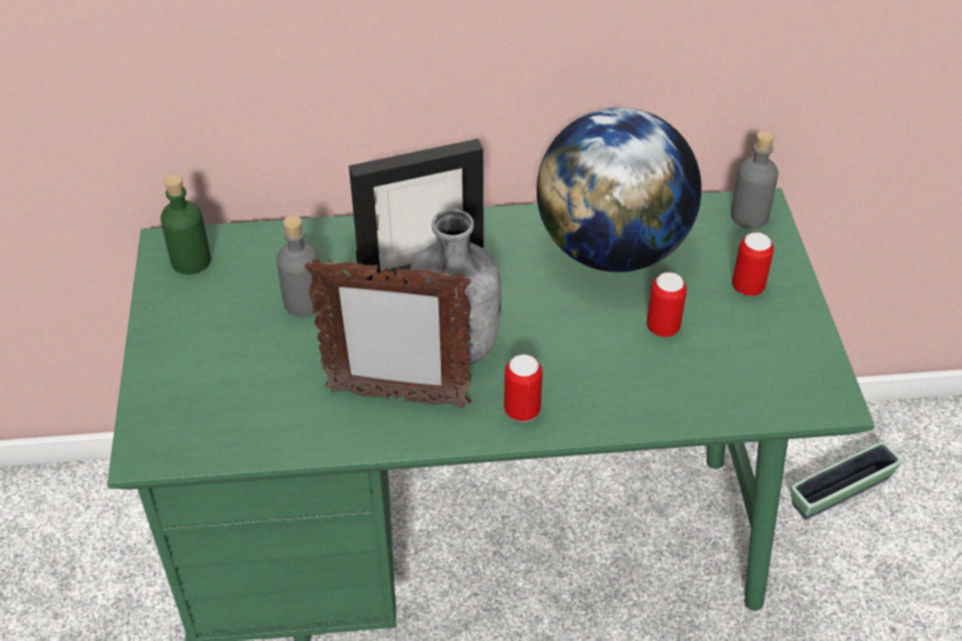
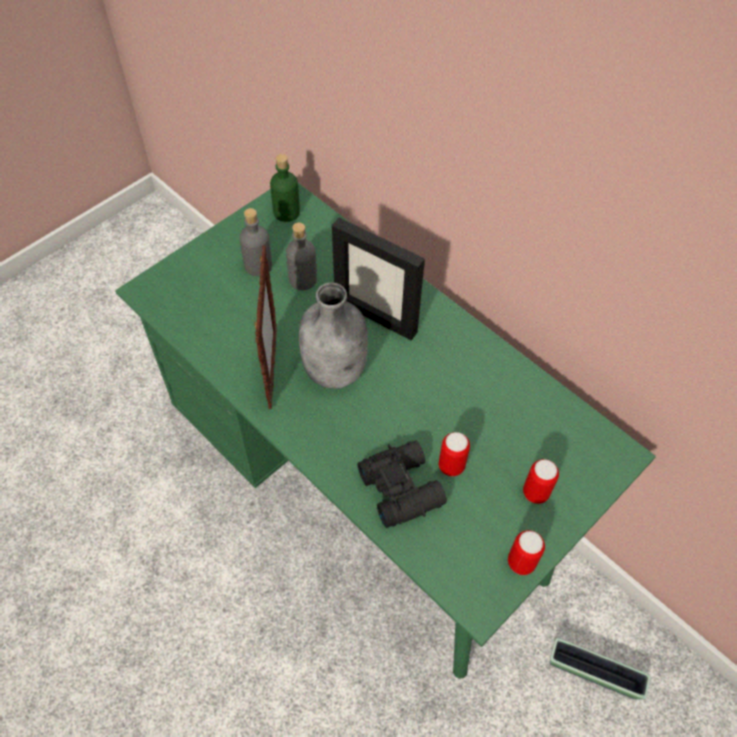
camera: 50 degrees right, 10 degrees up
(396, 398) = (272, 369): picture frame -> picture frame turned 150 degrees counterclockwise
(522, 410) = (316, 435): can -> can (521, 562)
(612, 249) = (493, 395): globe -> none
(651, 379) = (402, 486): none -> black binoculars
(749, 216) = (605, 453): grey bottle -> grey bottle (258, 265)

